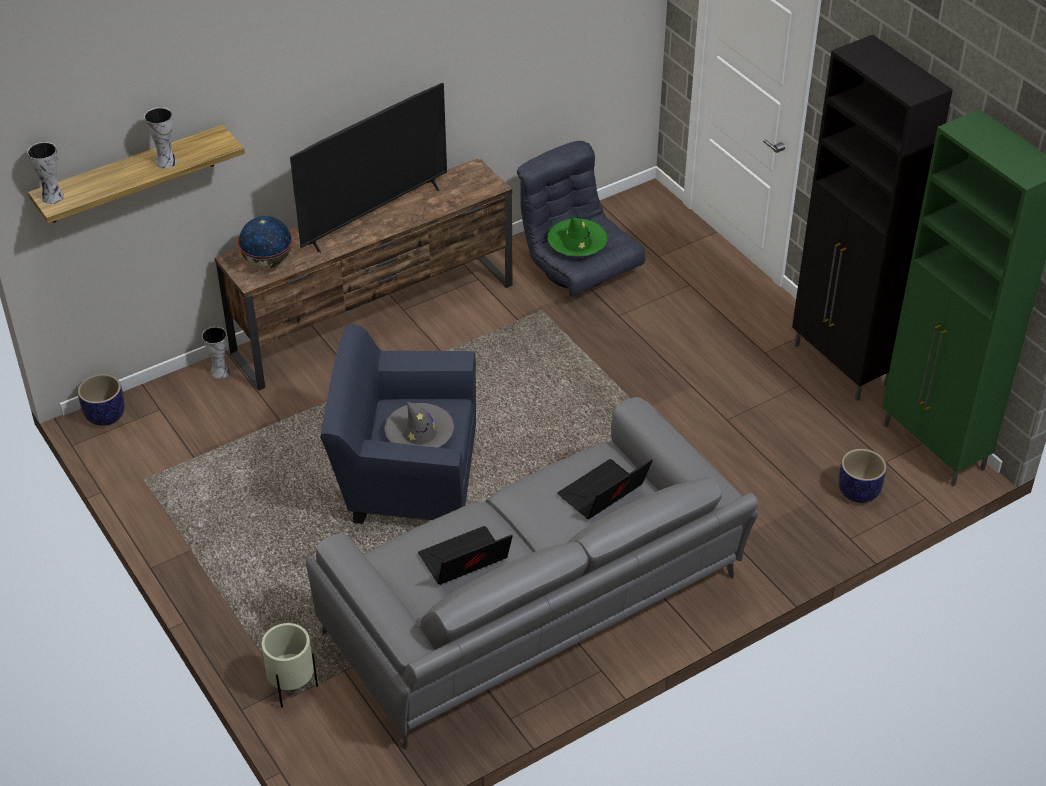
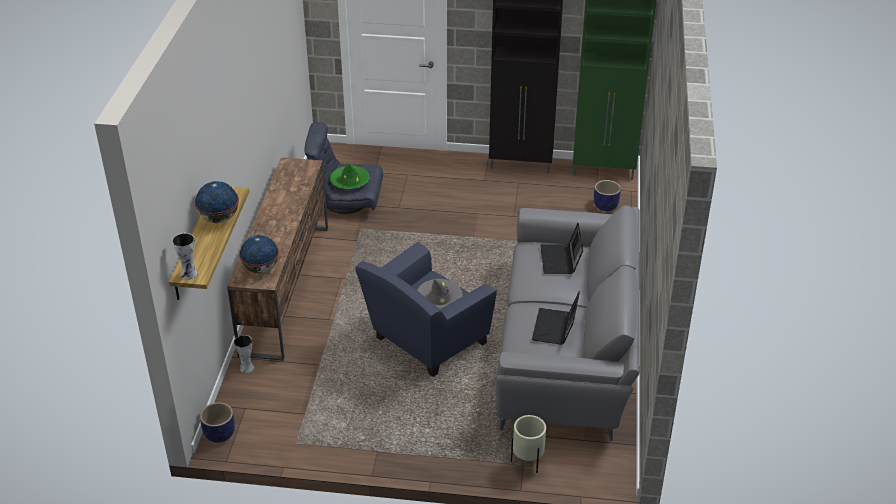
camera: 50 degrees left, 5 degrees down
(166, 161) = (219, 218): vase -> globe
(374, 216) = (277, 213): television -> none

